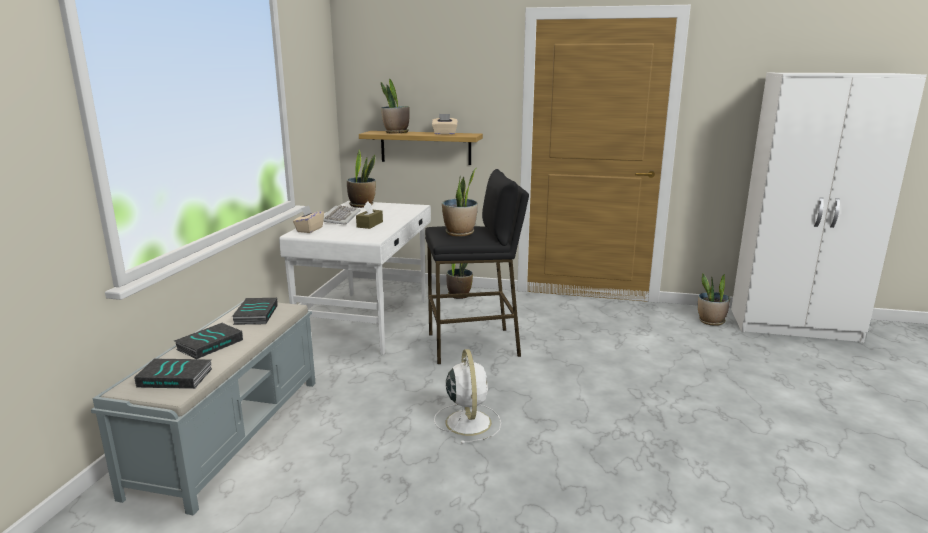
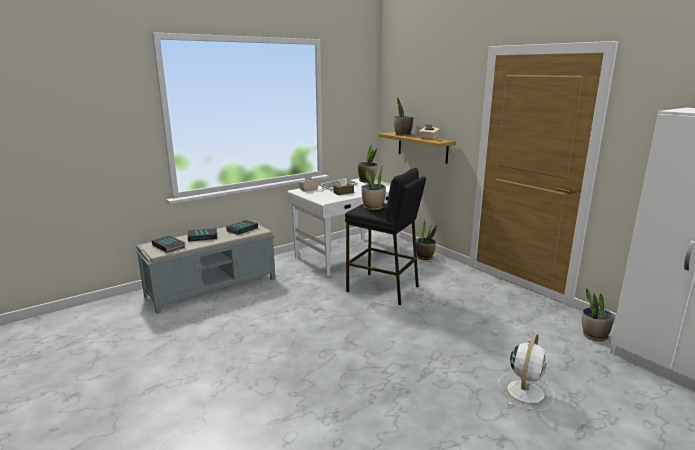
camera: 40 degrees right, 0 degrees up
(468, 421) = (312, 326): white fan -> white fan (525, 390)

